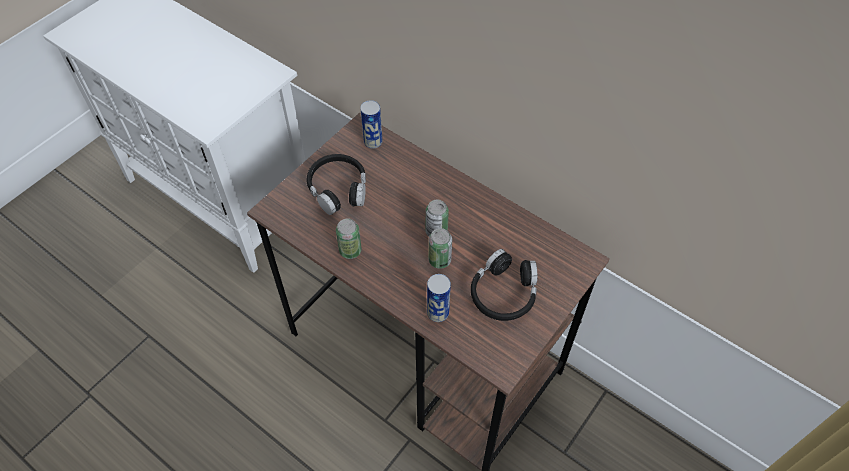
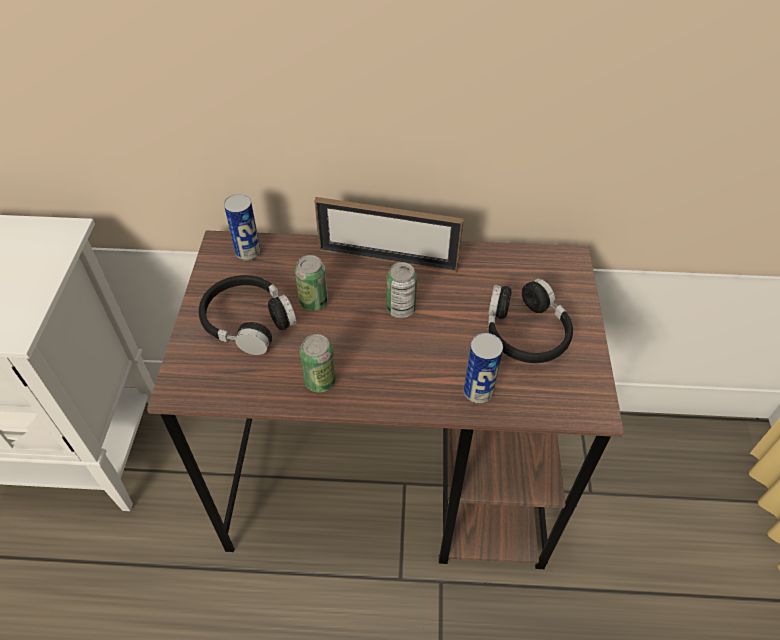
camera: 35 degrees left, 5 degrees down
(439, 260) = (430, 336): can -> can (313, 302)
(457, 192) = (387, 259): none -> picture frame

